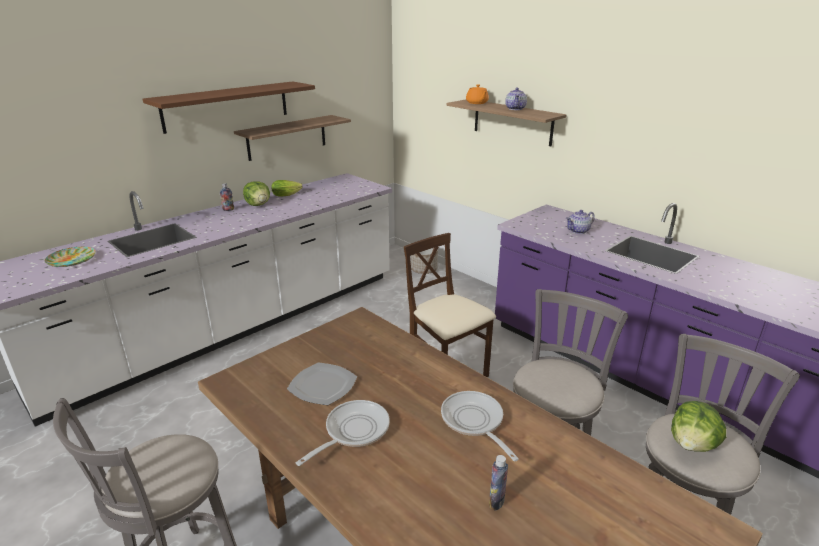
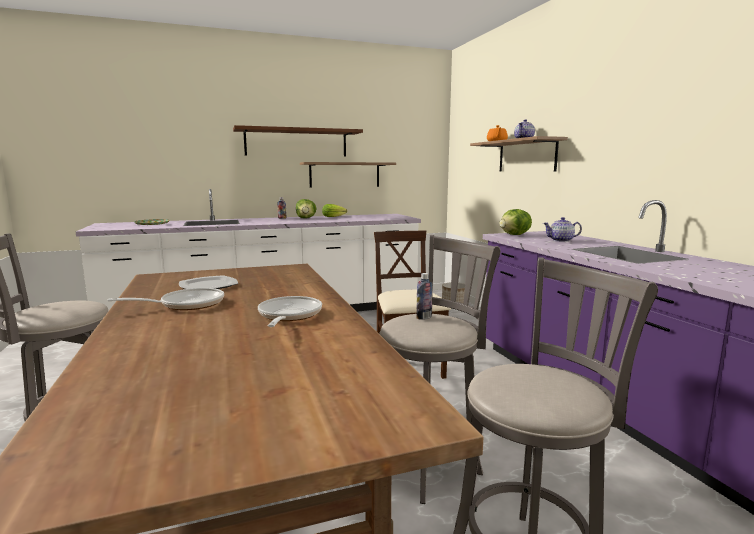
camera: 25 degrees right, 15 degrees down
(496, 502) = (223, 352): bottle -> bottle (424, 317)
(692, 444) = (518, 382): lettuce -> lettuce (515, 235)

